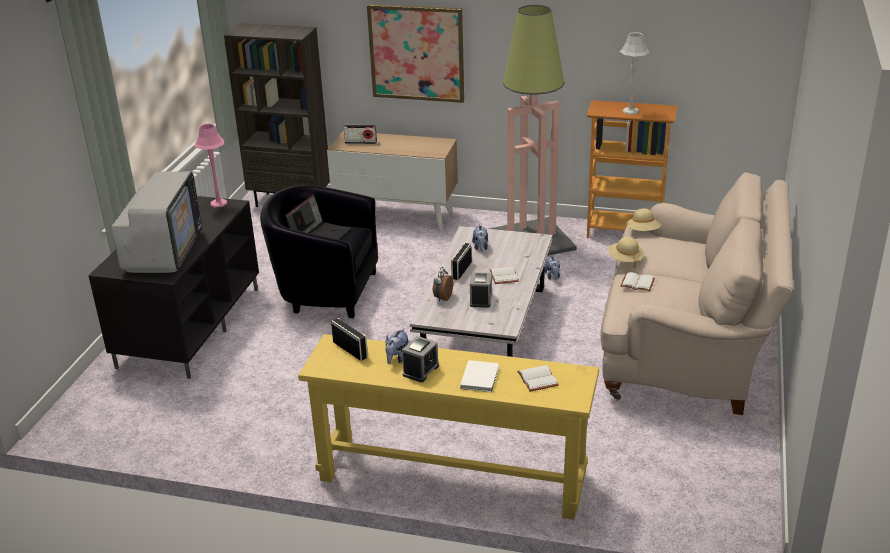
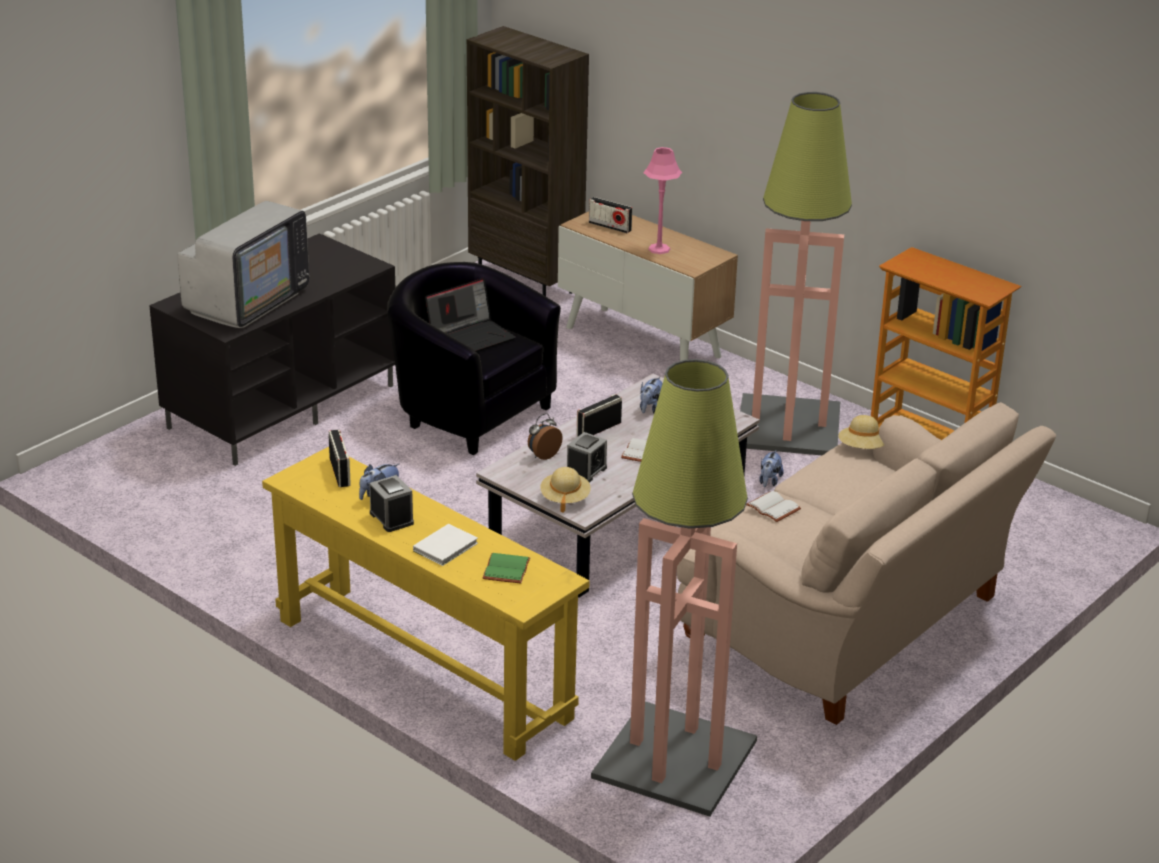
camera: 25 degrees right, 0 degrees up
(218, 203) = (357, 259): pink table lamp -> pink table lamp (659, 249)
(416, 53) = (704, 121): picture -> none
(421, 370) = (391, 518): alarm clock -> alarm clock turned 90 degrees counterclockwise
(536, 379) = (505, 569): white book -> green book
(625, 259) = (794, 475): beige hat -> beige hat (565, 498)
(630, 111) = (945, 276): grey table lamp -> none
(673, 475) = (677, 759): none -> floor lamp

